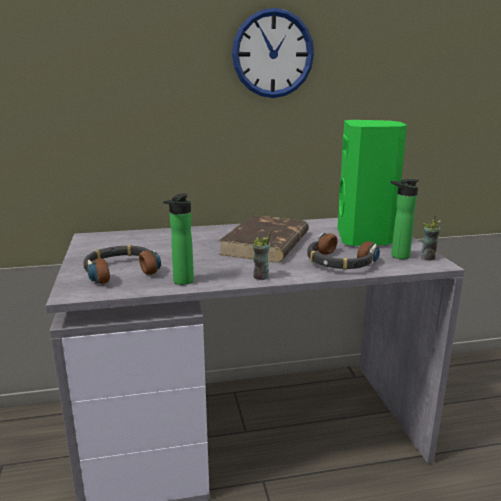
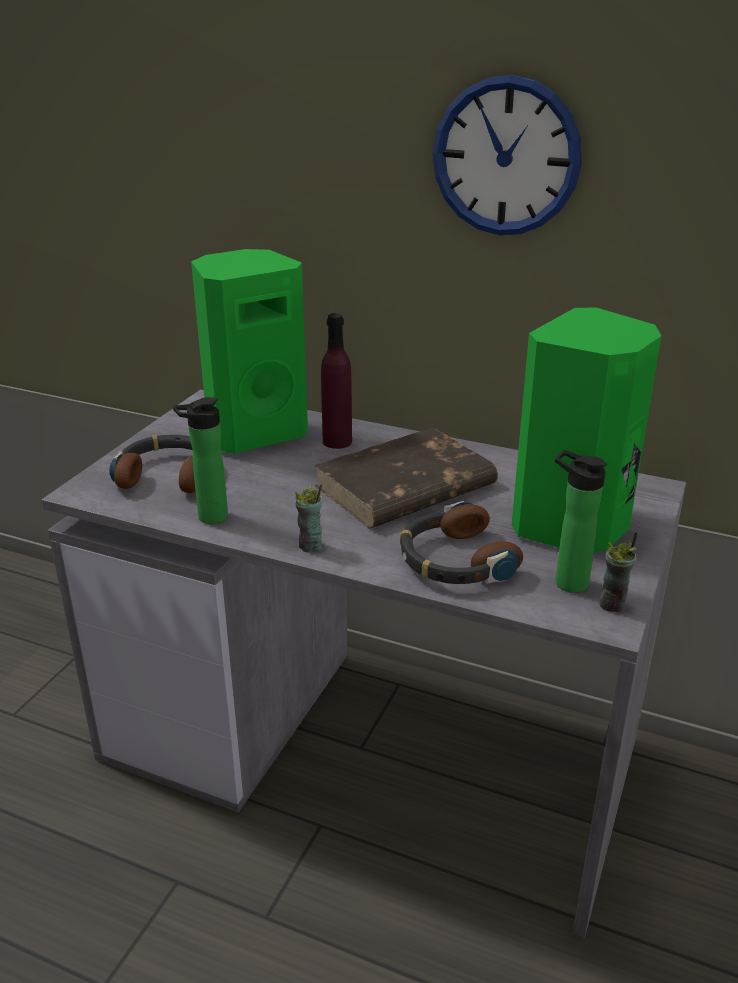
camera: 35 degrees right, 10 degrees up
(144, 243) = (254, 433): none -> green speaker
(199, 236) = (337, 441): none -> purple bottle

